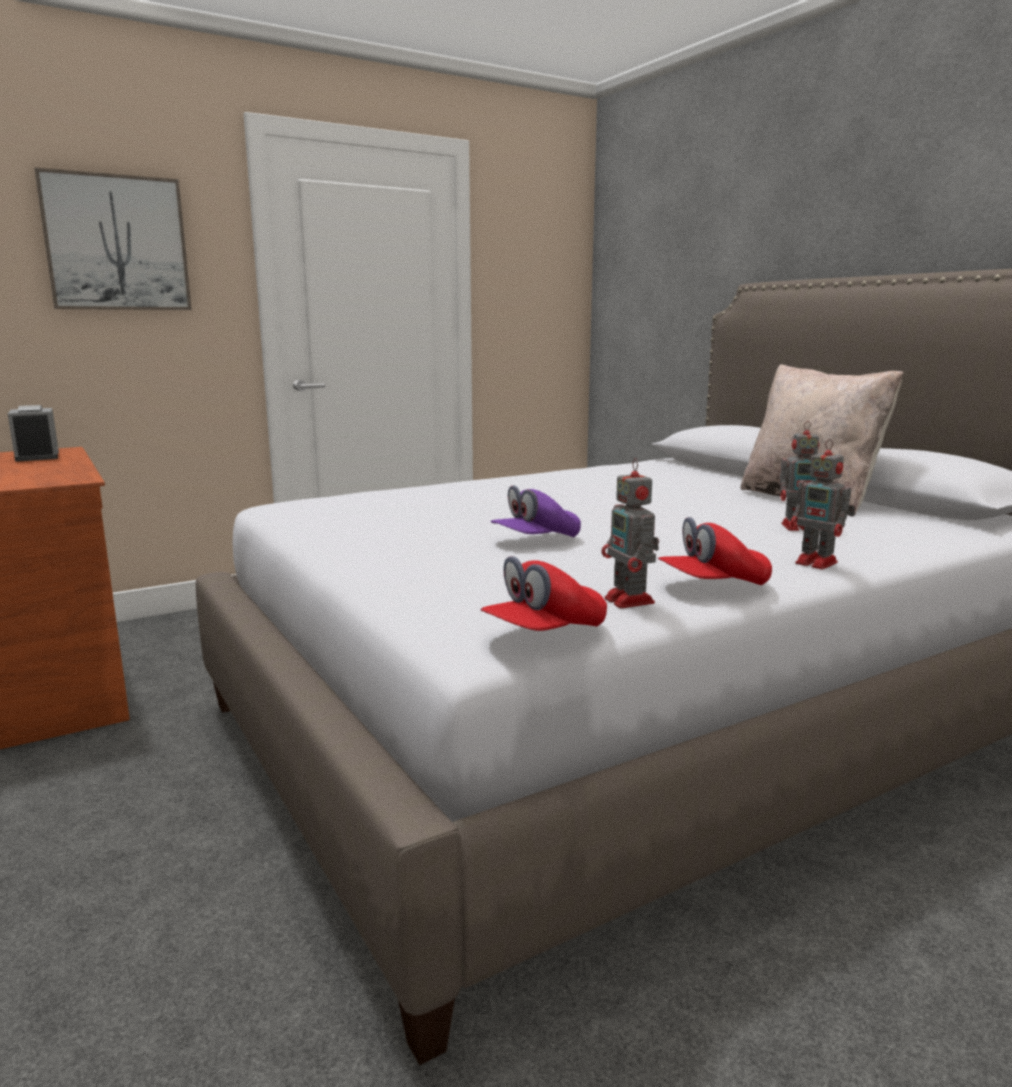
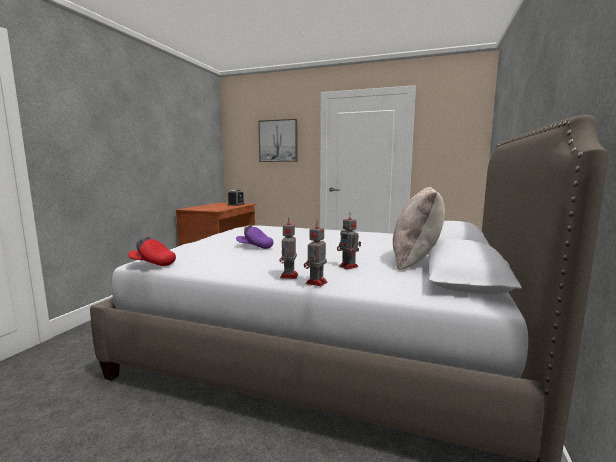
camera: 50 degrees right, 5 degrees down
(630, 601) = (196, 265): toy robot -> toy robot (316, 283)
(713, 585) = (230, 269): red cap -> none

